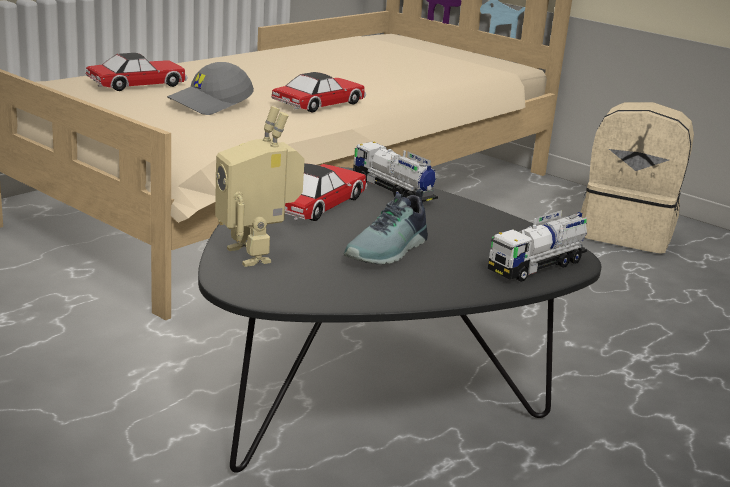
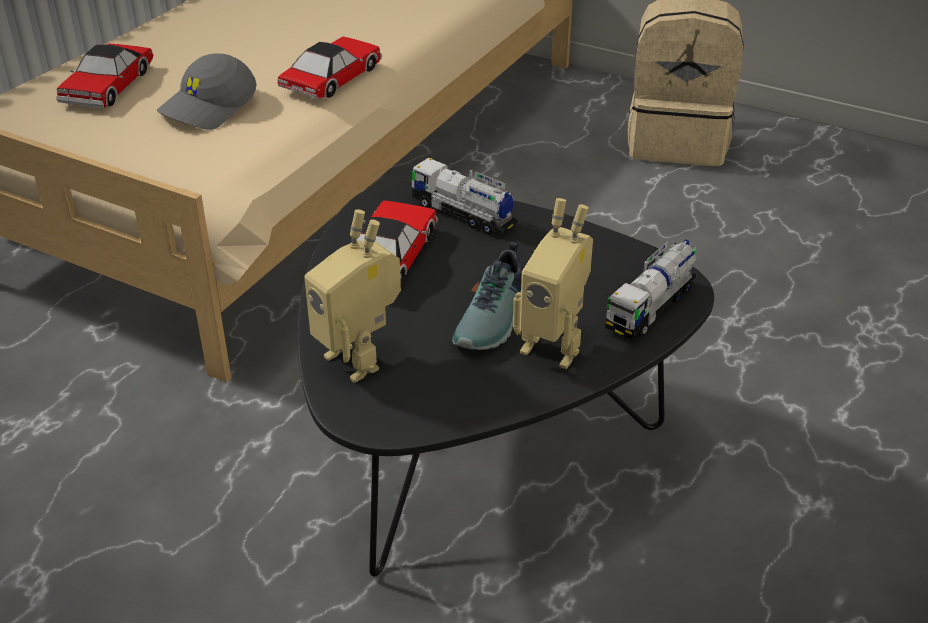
camera: 10 degrees left, 15 degrees up
(137, 84) = (108, 86): toy car -> toy car turned 150 degrees clockwise
(435, 274) = (553, 346): none -> toy robot

